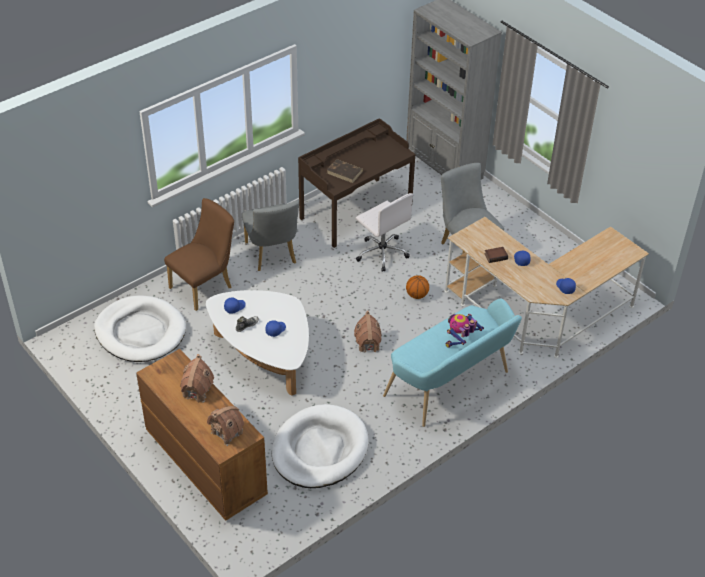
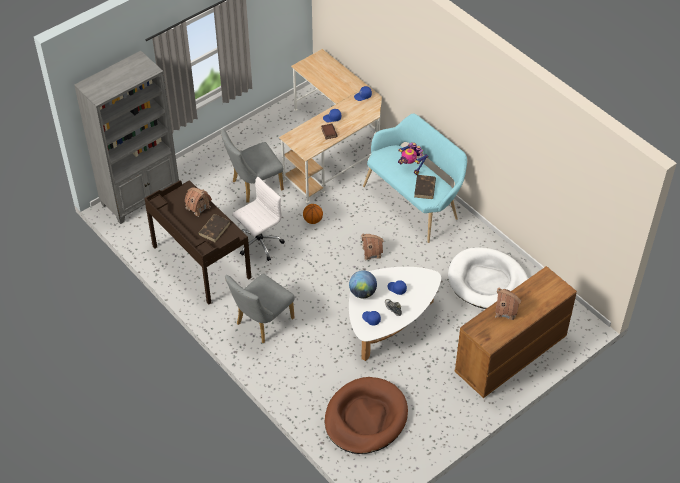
camera: 90 degrees left, 5 degrees up
(140, 332) = (365, 418): white dog bed -> brown dog bed
(205, 286) = (303, 373): brown chair -> none
(227, 432) = (545, 288): toy house -> toy house (198, 207)
(272, 255) = (261, 323): grey chair -> grey chair turned 150 degrees clockwise
(272, 301) = (362, 293): none -> globe
(423, 352) = (425, 188): none -> brown book

